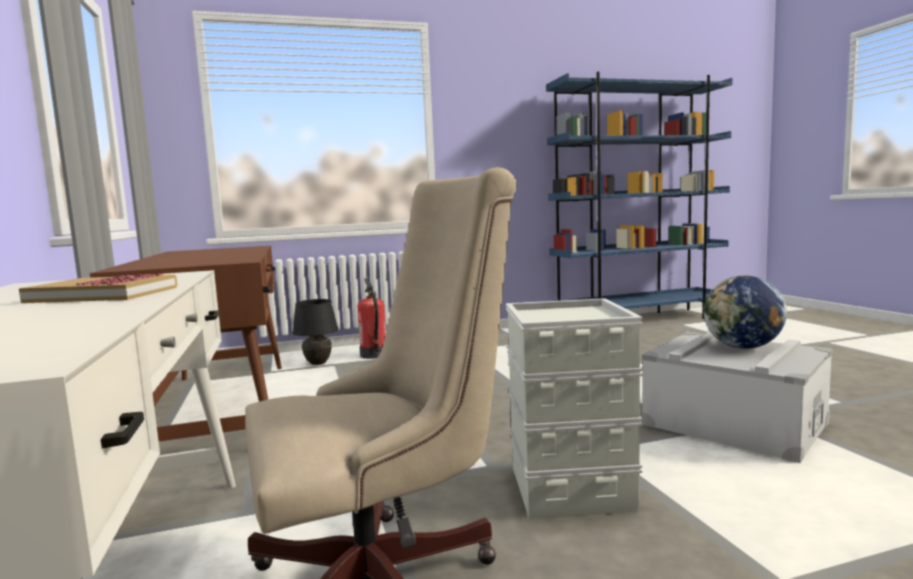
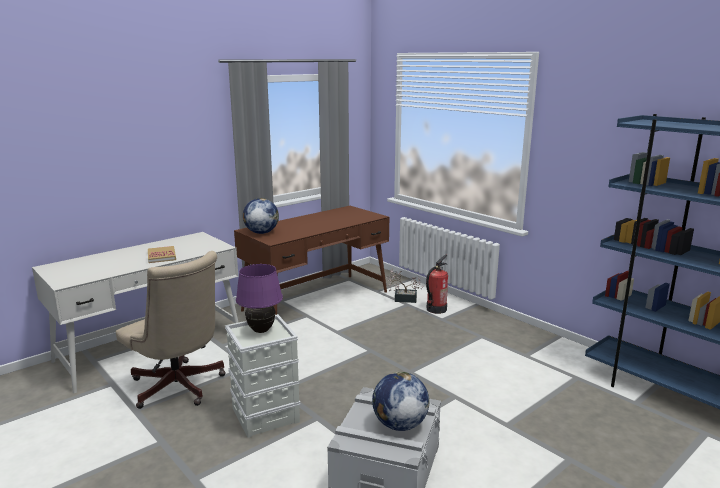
camera: 65 degrees right, 10 degrees up
(169, 265) = (261, 232): none -> globe
(318, 364) = (402, 299): black table lamp -> potted plant
(555, 315) = (261, 330): none -> purple table lamp

